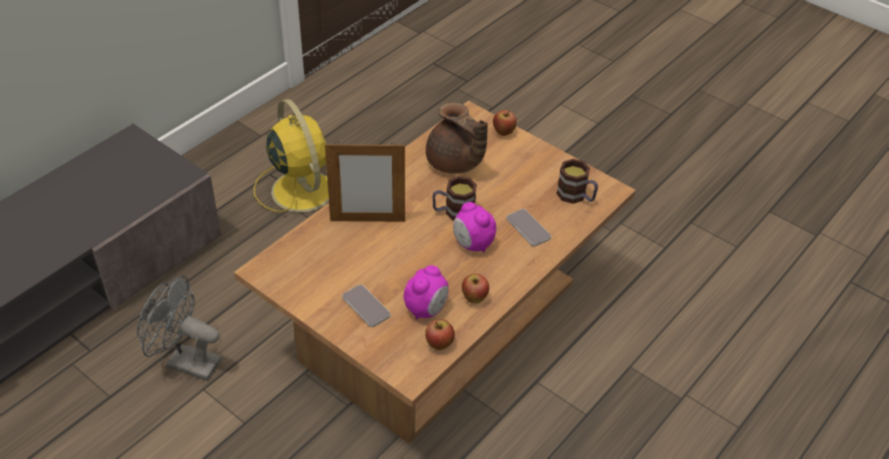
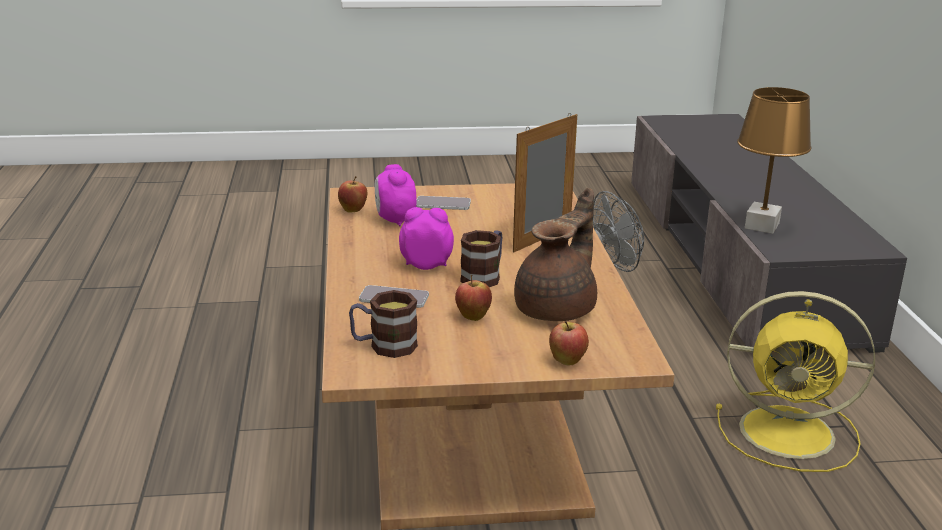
camera: 135 degrees right, 20 degrees down
(134, 201) = (761, 225): none -> brown table lamp
(455, 163) = (558, 309): brown teapot -> brown teapot turned 120 degrees clockwise
(474, 299) = (366, 239): apple -> apple (473, 317)

